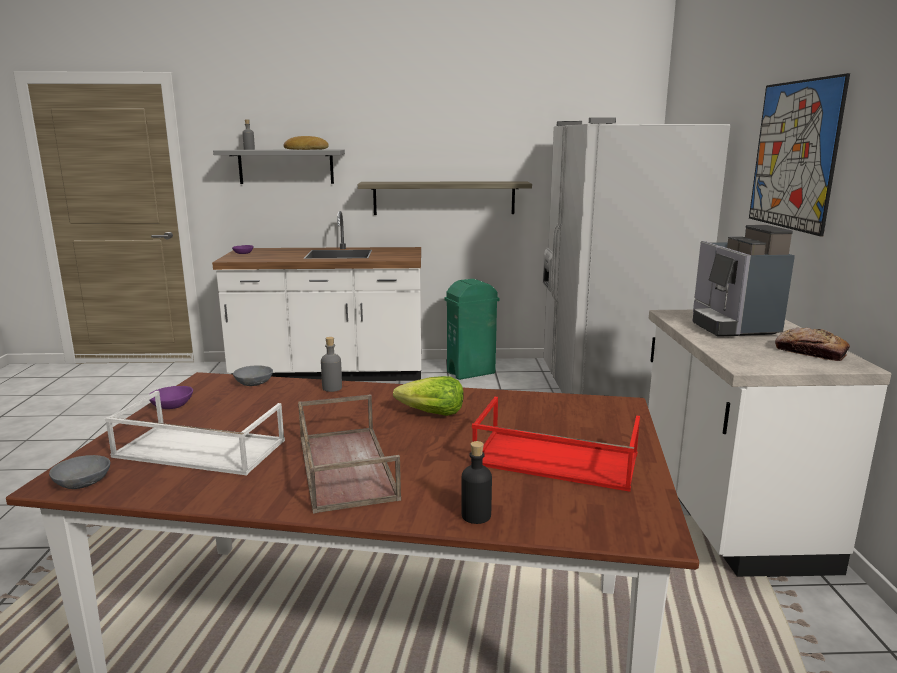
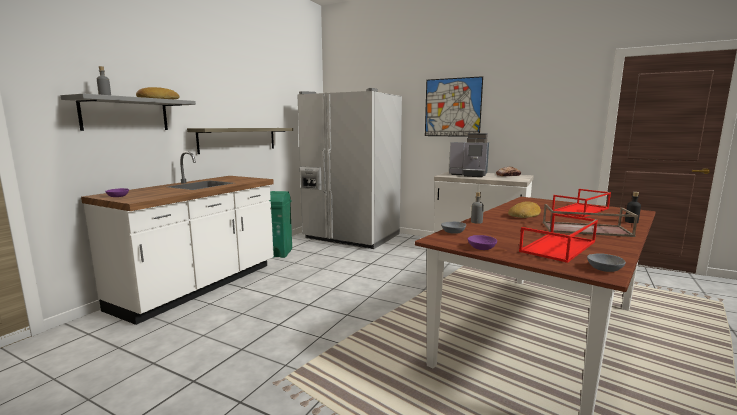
camera: 60 degrees left, 5 degrees down
(197, 449) = (559, 247): white tray -> red tray
(431, 414) = (525, 215): lettuce -> bread

